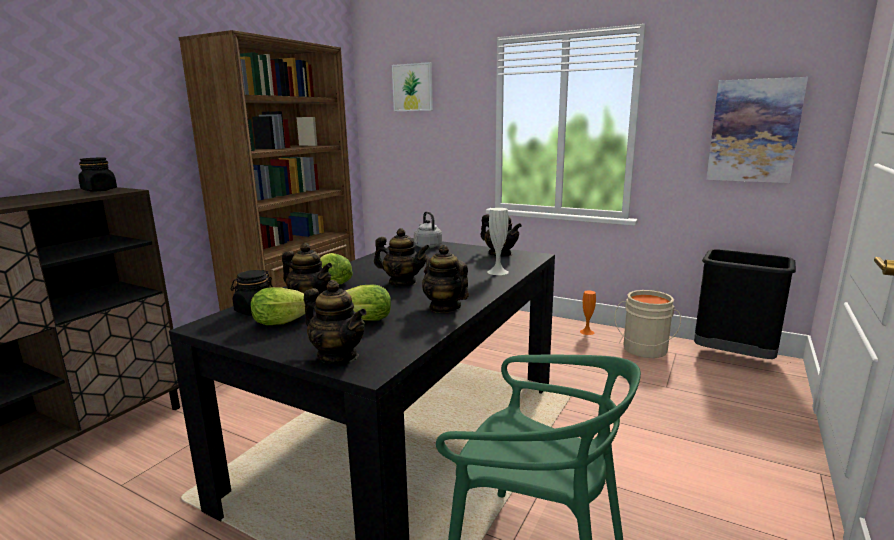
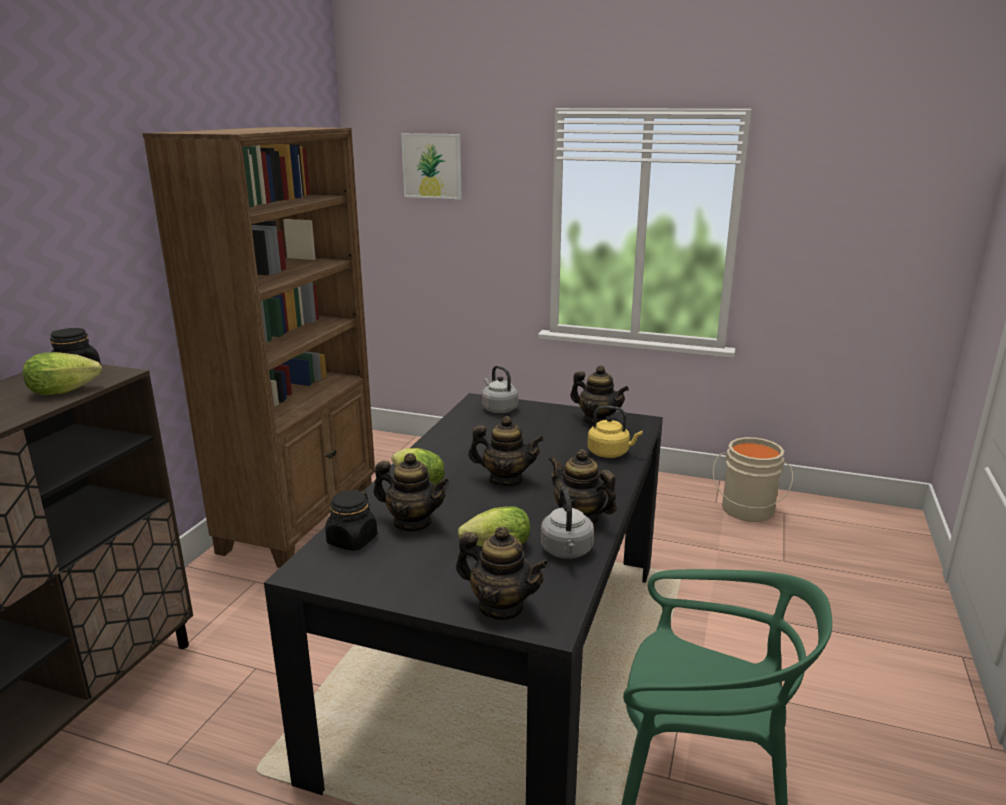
camera: 10 degrees left, 5 degrees up
(285, 322) = (403, 557): lettuce -> lettuce (68, 391)
(419, 326) = (567, 551): none -> grey kettle
(498, 272) = (610, 453): white vase -> yellow kettle
(587, 332) = (673, 488): orange vase -> none
(733, 357) = (848, 514): black trash can -> none
(753, 131) = (877, 248): picture -> none

